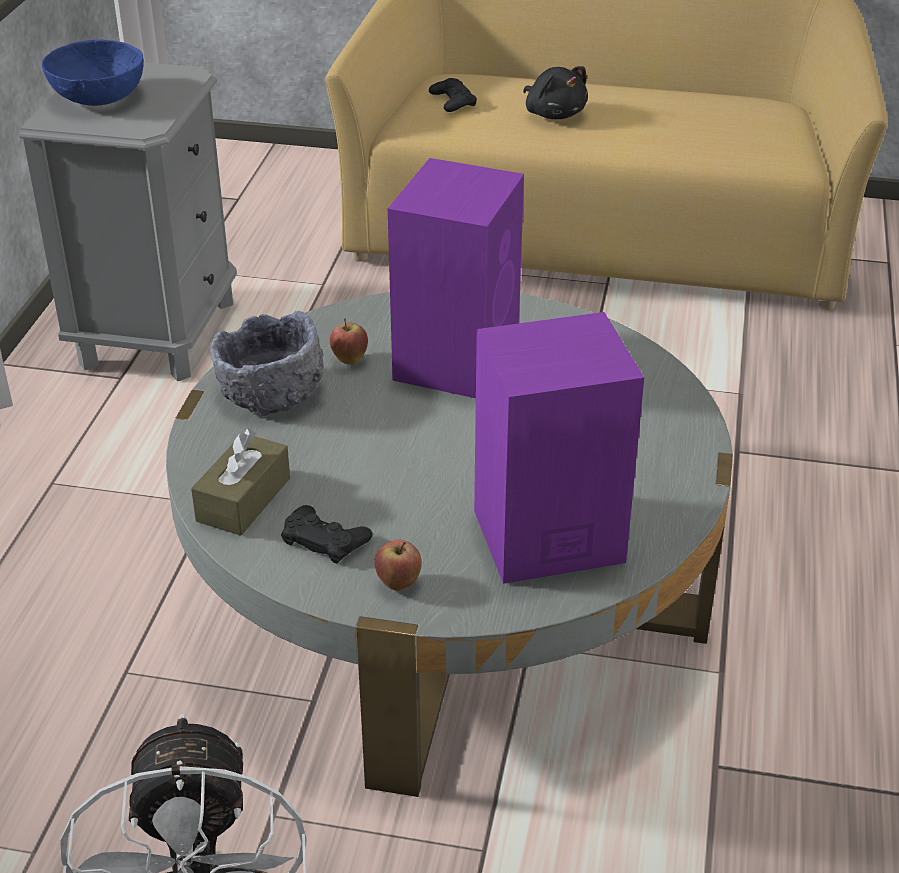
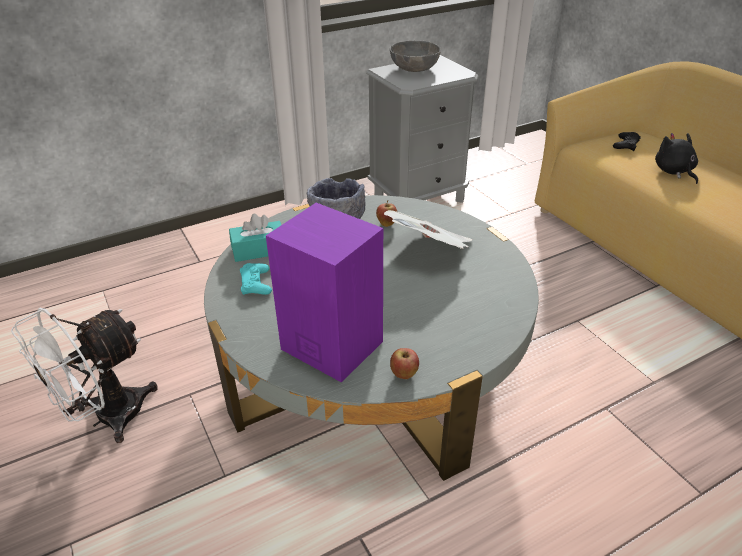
camera: 50 degrees right, 0 degrees up
(98, 98) = (414, 69): blue bowl -> grey bowl
(243, 499) = (259, 250): brown tissue box -> turquoise tissue box
(325, 540) = (256, 283): black game controller -> turquoise game controller
(398, 584) = (248, 318): apple -> apple (404, 375)
(457, 359) = (430, 249): purple speaker -> newspaper
(554, 114) = (674, 172): black plush toy -> black plush toy turned 150 degrees clockwise

